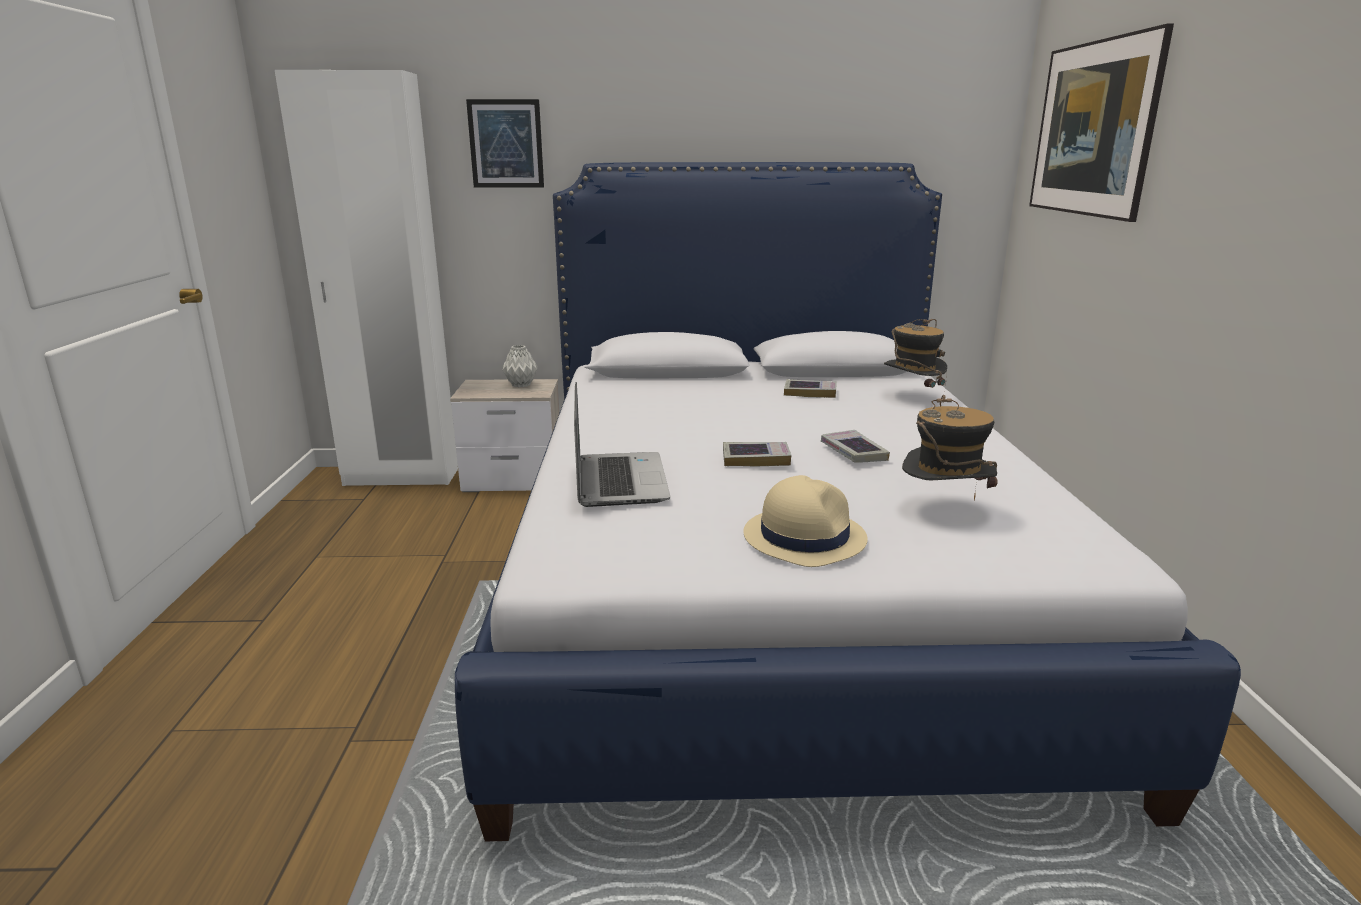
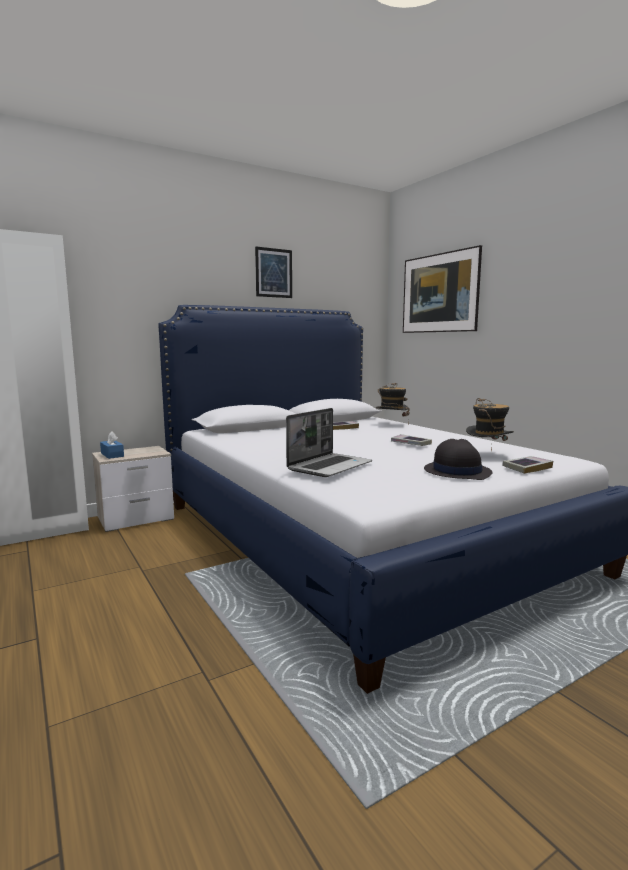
camera: 30 degrees left, 10 degrees down
(480, 388) = (112, 455): none -> blue tissue box
(506, 144) = (120, 291): picture -> picture (274, 273)
(521, 385) = (139, 450): grey vase -> none
(618, 481) = (330, 466): laptop -> laptop turned 75 degrees clockwise
(756, 459) = (375, 451): book -> book (527, 468)
(804, 536) = (456, 471): beige hat -> black hat

